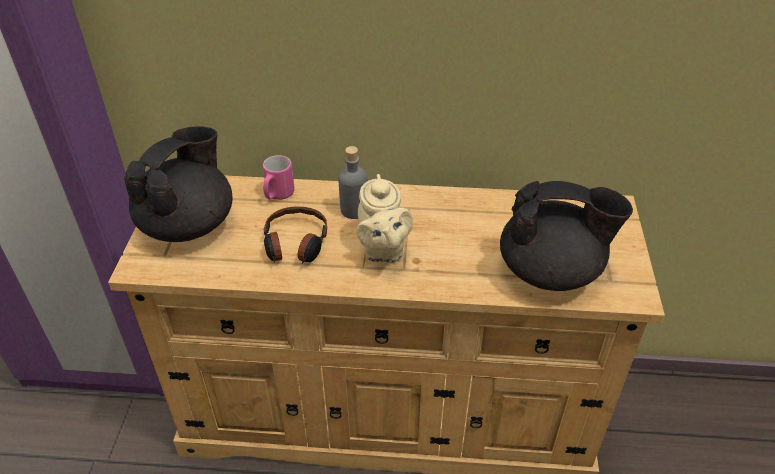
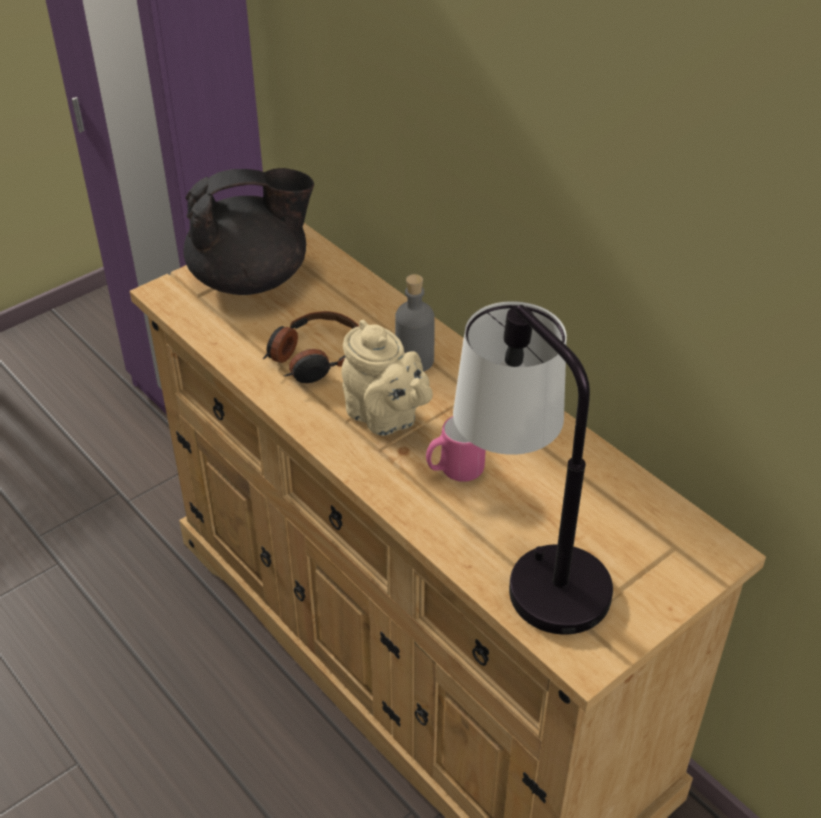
camera: 45 degrees right, 0 degrees up
(277, 195) = (363, 300): pink mug -> pink mug (454, 470)
(382, 250) = (385, 418): beige teapot -> beige teapot turned 75 degrees counterclockwise
(551, 271) = (527, 561): black teapot -> table lamp

